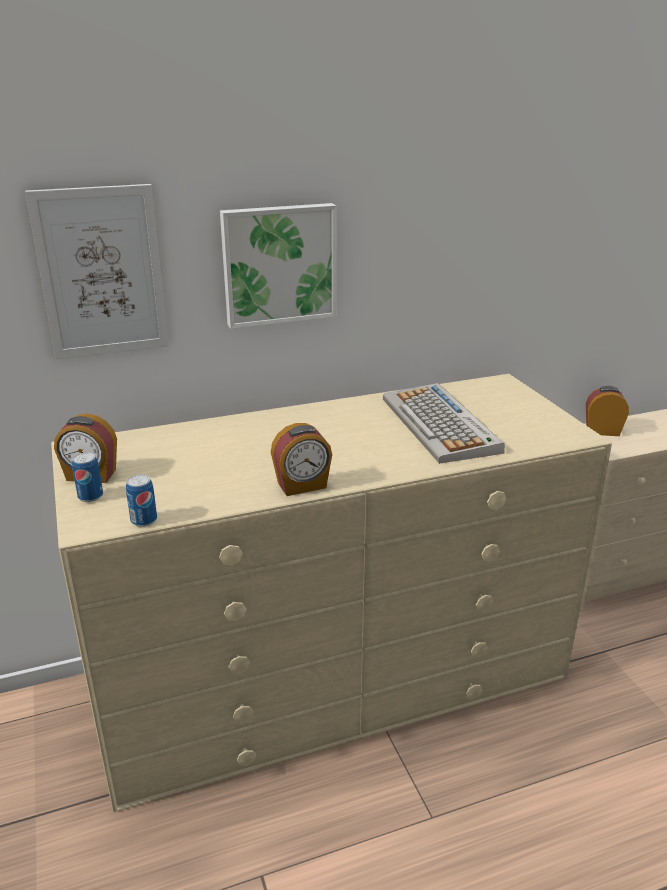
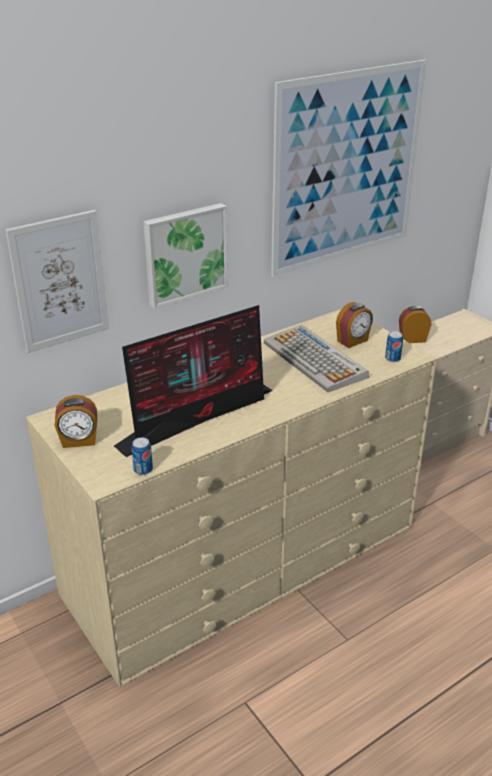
camera: 15 degrees left, 5 degrees up
(90, 496) = (90, 457): can -> can (392, 358)
(255, 468) = (200, 416): none -> monitor
(302, 486) = (241, 425): alarm clock -> alarm clock (353, 341)
(519, 183) = (347, 168): none -> picture

